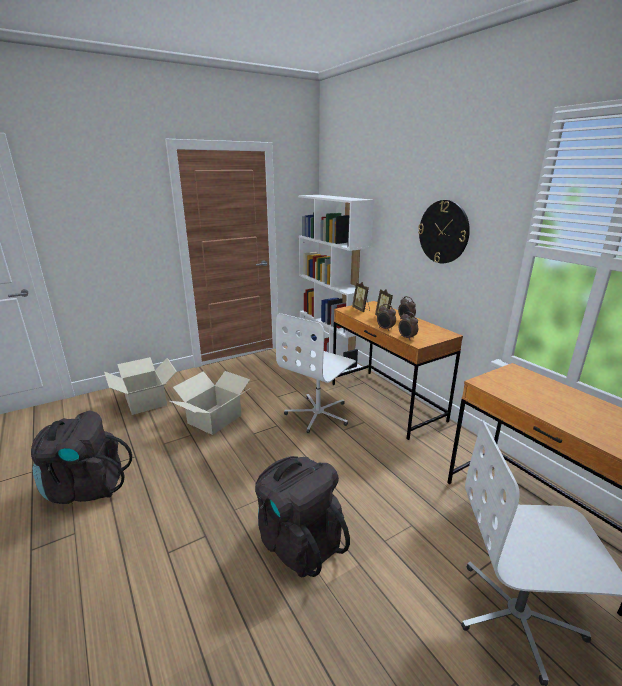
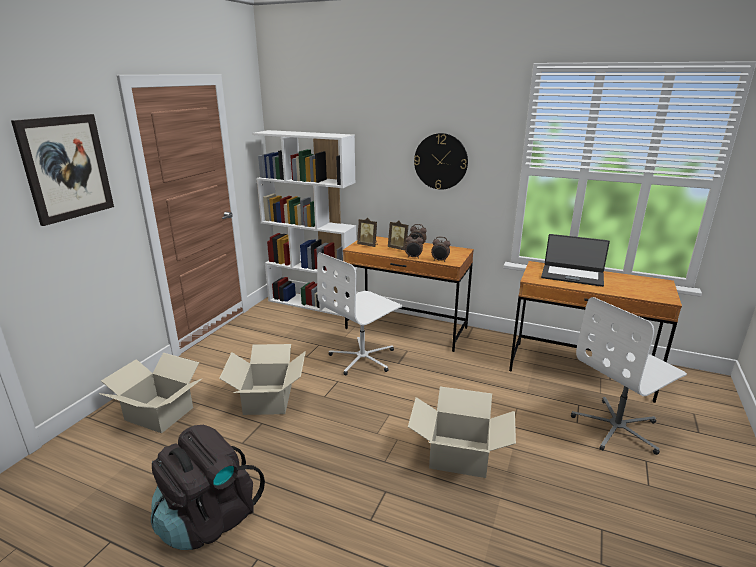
camera: 35 degrees left, 0 degrees up
(112, 205) = (66, 168): none -> picture
(298, 541) = (459, 456): black backpack -> cardboard box
(318, 414) = (363, 358): white office chair -> white office chair turned 45 degrees clockwise
(546, 394) = (572, 275): none -> laptop

